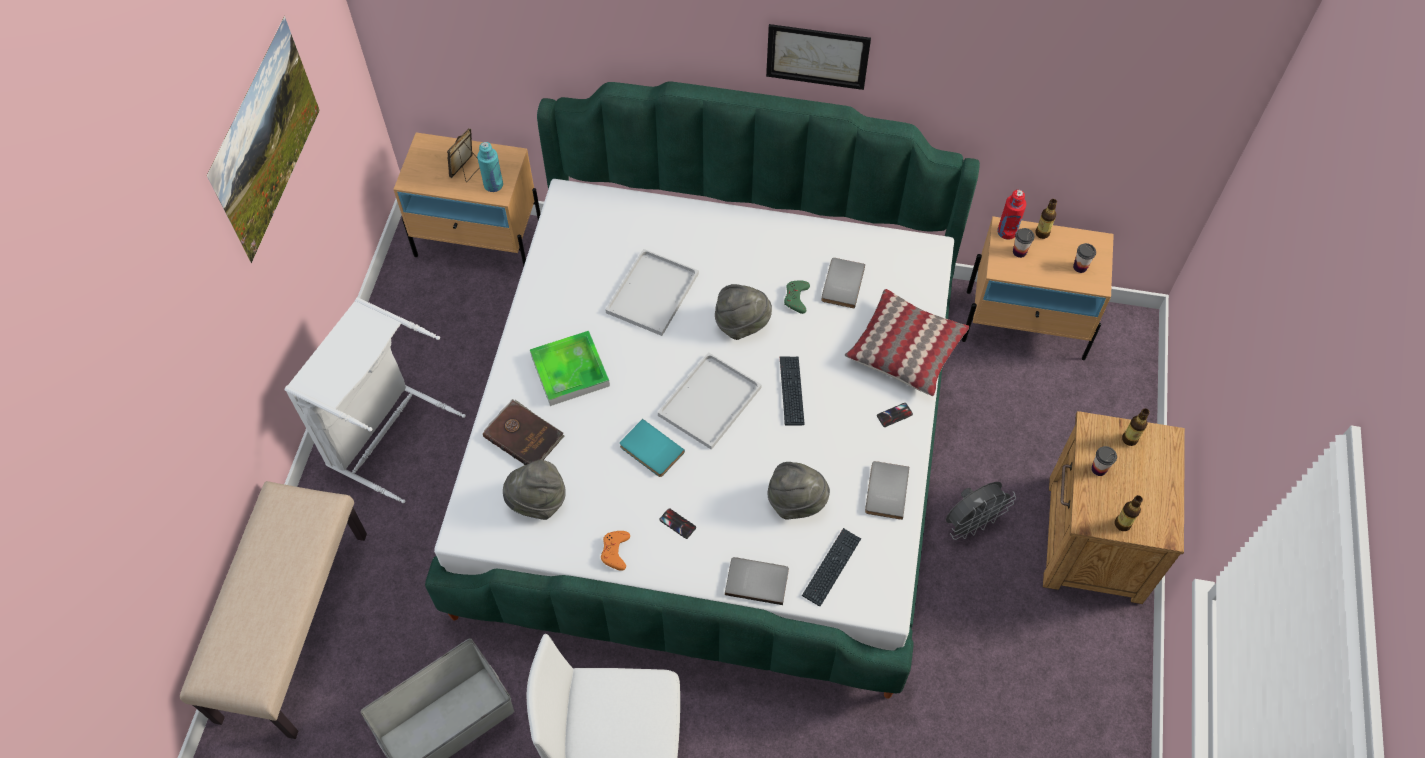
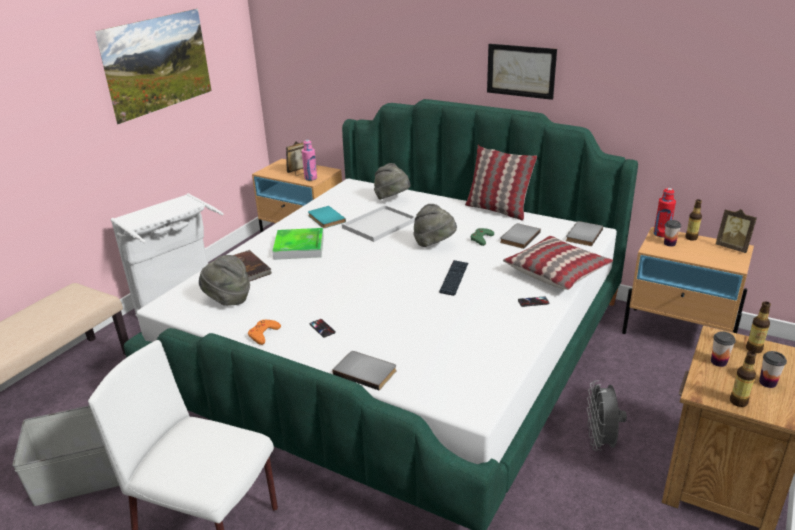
camera: 20 degrees right, 30 degrees down
(493, 185) = (310, 178): turquoise bottle -> pink bottle
(650, 451) = (328, 289): turquoise book -> turquoise book (325, 219)
(710, 399) = (389, 273): white tray -> none
(795, 223) = (497, 209): none -> pillow
(796, 501) = (426, 333): grey hat -> grey hat (392, 199)
(831, 567) = (436, 376): keyboard -> none
(884, 491) = (506, 340): grey book -> grey book (582, 235)
(971, 523) = (601, 442): grey fan -> grey fan turned 105 degrees clockwise
(1080, 267) = (721, 256): cup -> cup (767, 382)
(1091, 244) = (732, 247): none -> picture frame

